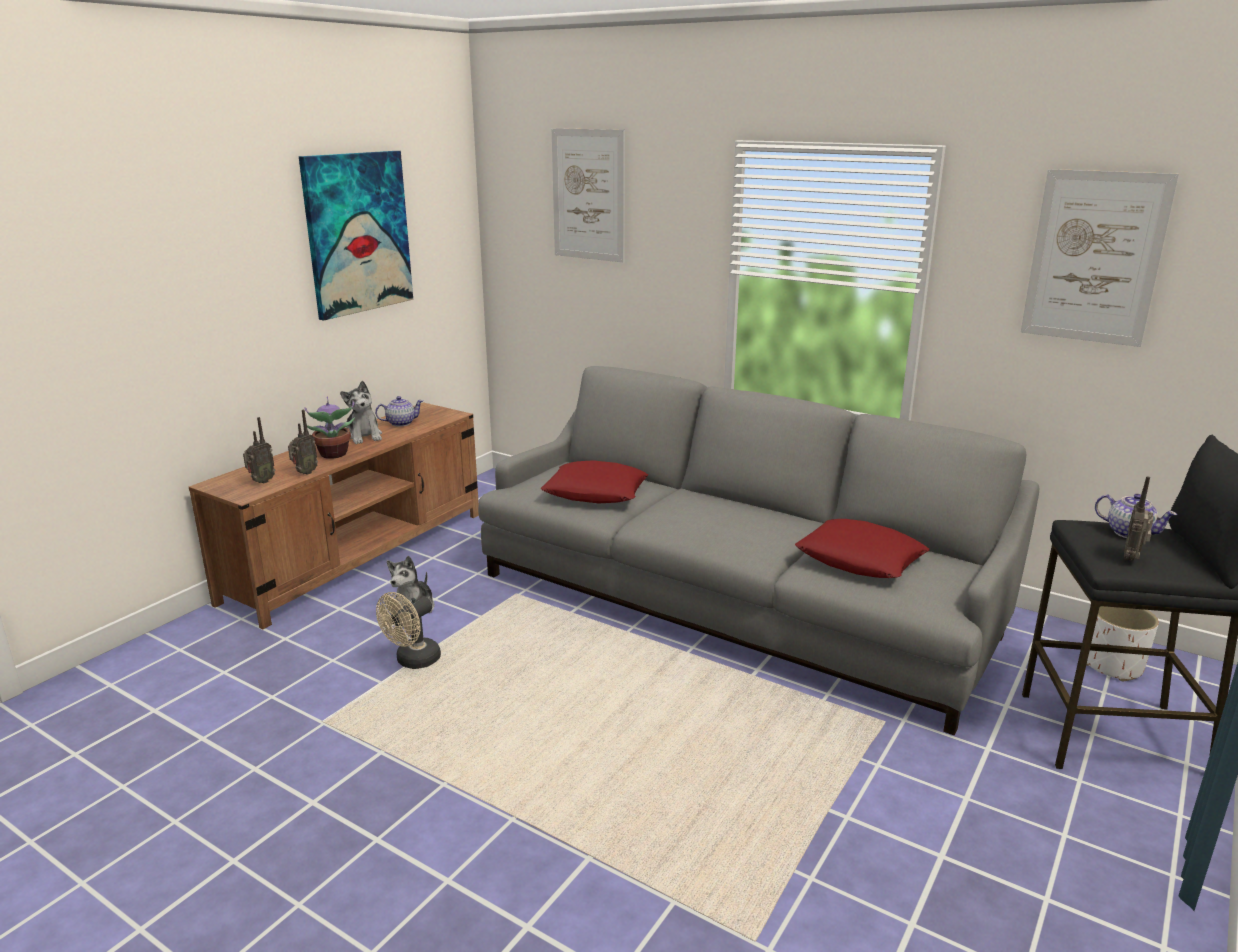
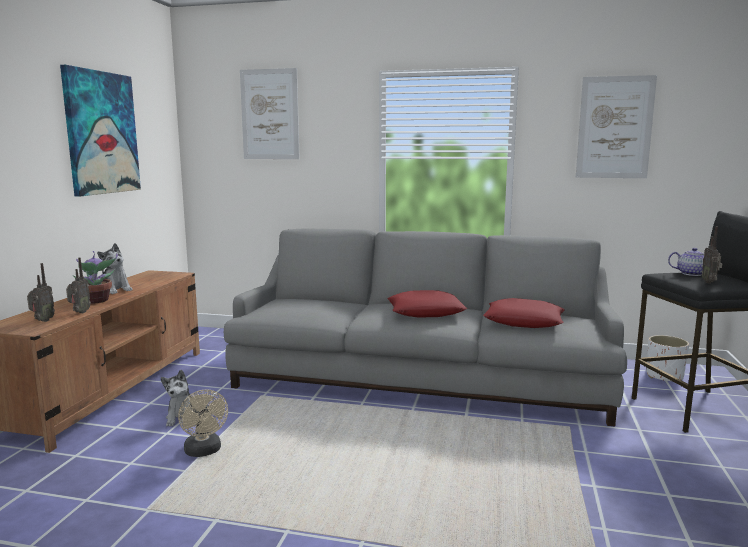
camera: 20 degrees left, 10 degrees down
(400, 423) = (140, 281): teapot -> none
(413, 661) = (204, 451): beige fan -> beige fan turned 45 degrees counterclockwise
(595, 492) = (316, 308): red pillow -> red pillow (425, 312)

